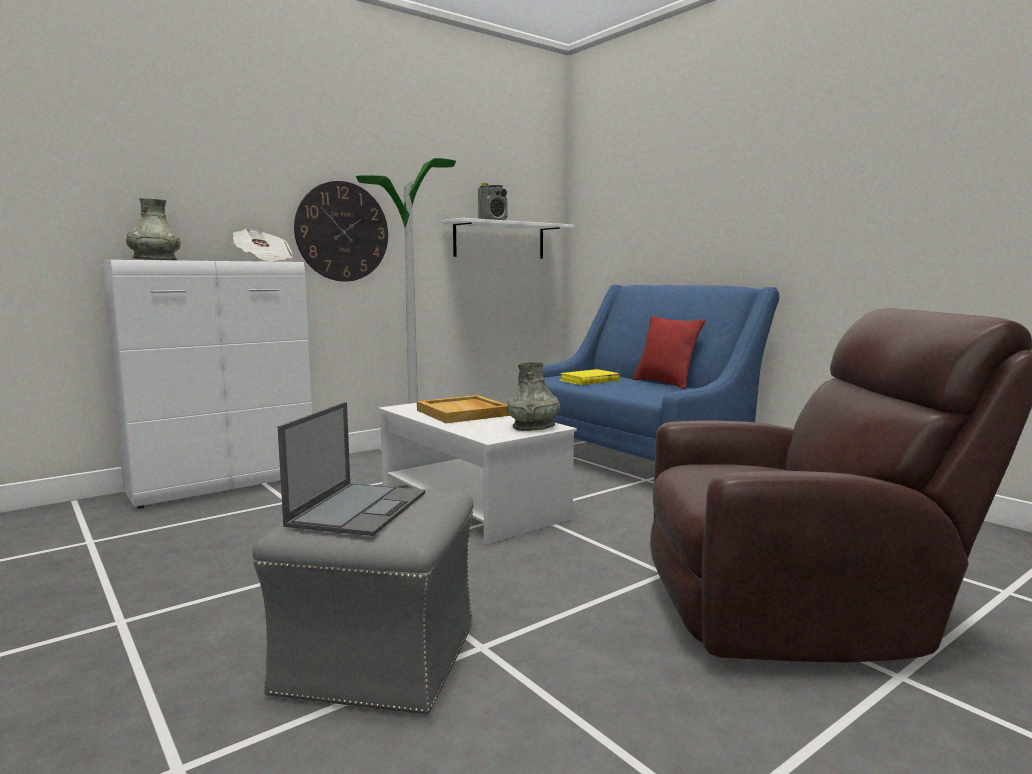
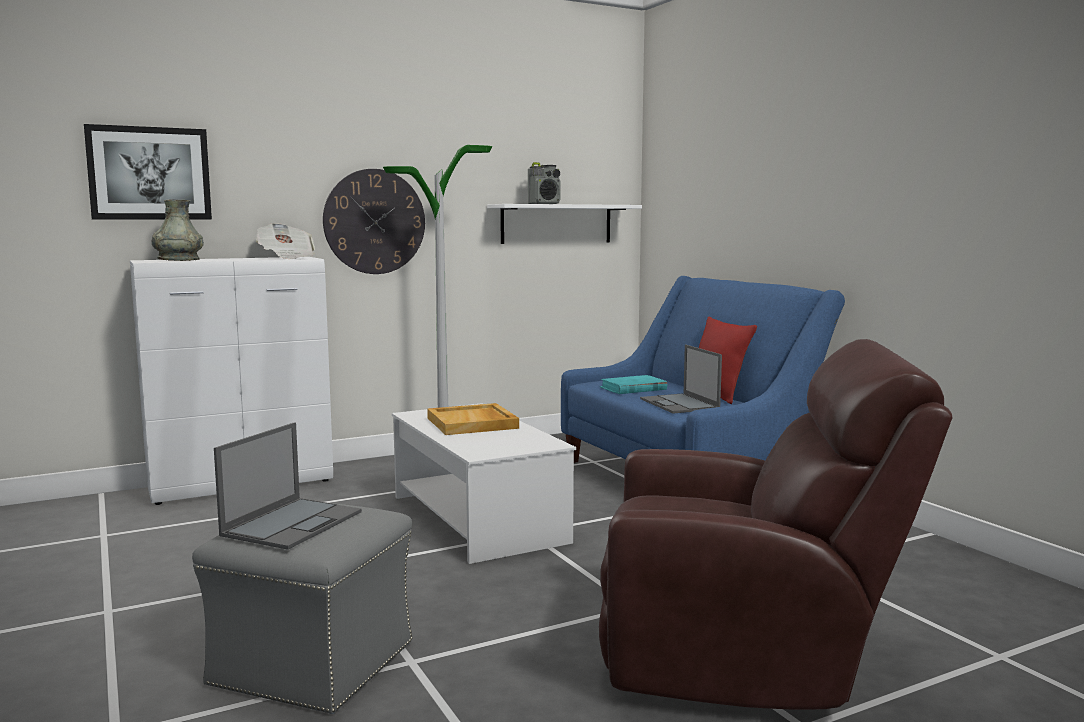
camera: 10 degrees right, 0 degrees up
(120, 173) = (149, 173): none -> picture
(533, 427) = (531, 443): grey vase -> none
(589, 381) = (633, 388): yellow book -> turquoise book
(642, 391) = (680, 404): none -> laptop

